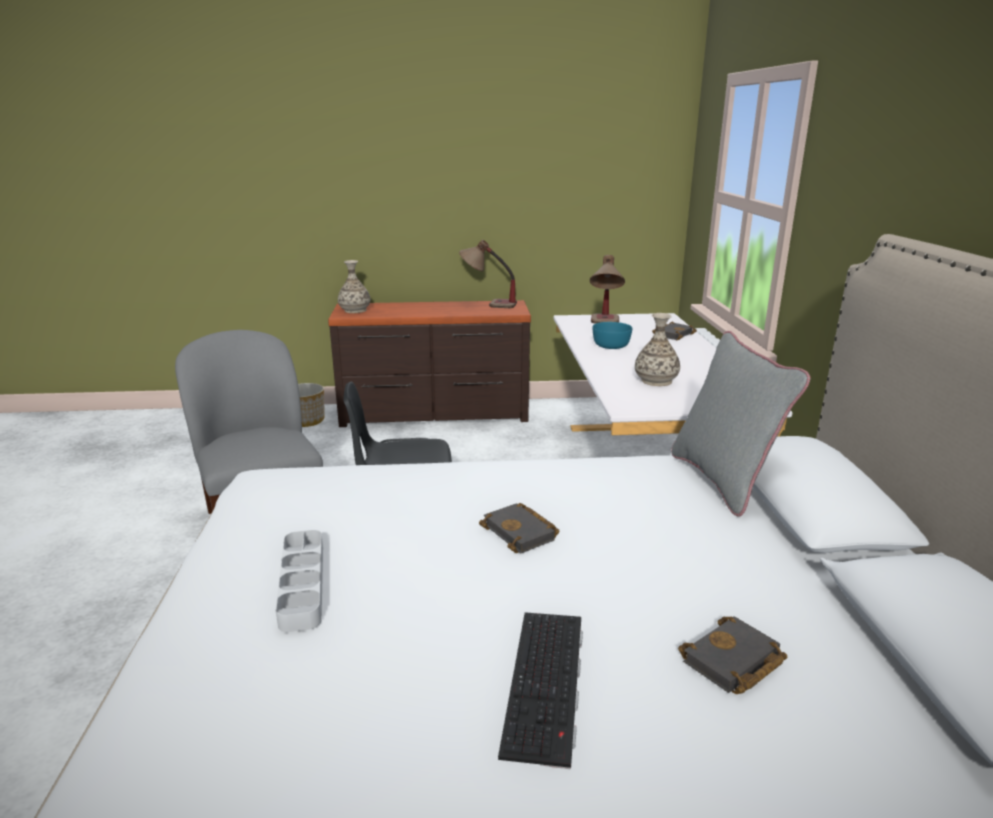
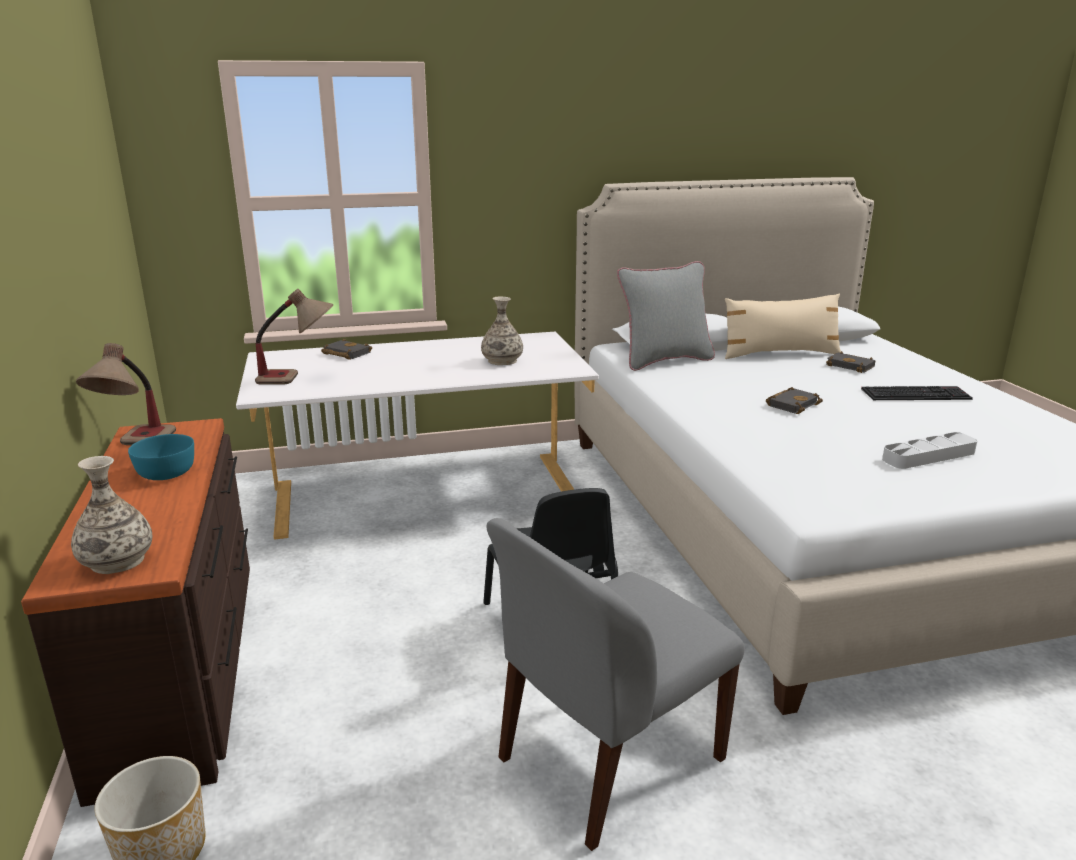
camera: 100 degrees left, 0 degrees up
(610, 346) = (390, 375): turquoise bowl -> turquoise bowl (166, 473)
(799, 593) = (779, 353): none -> beige pillow

